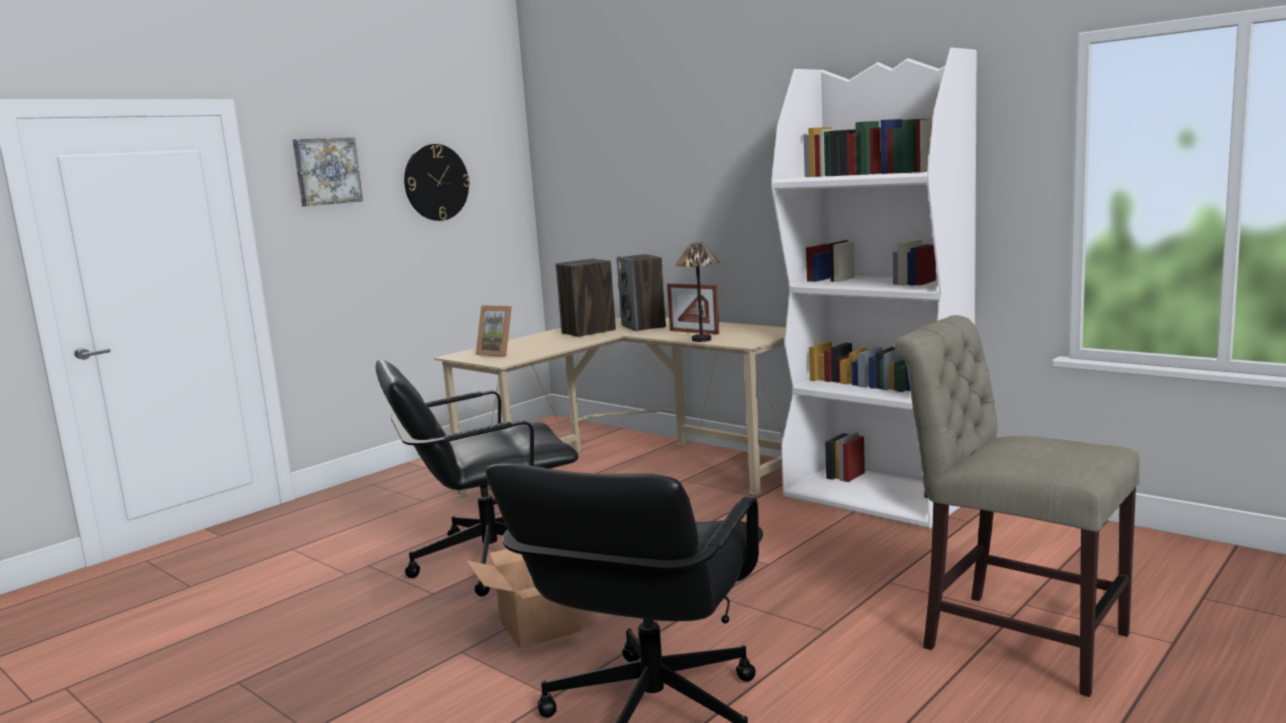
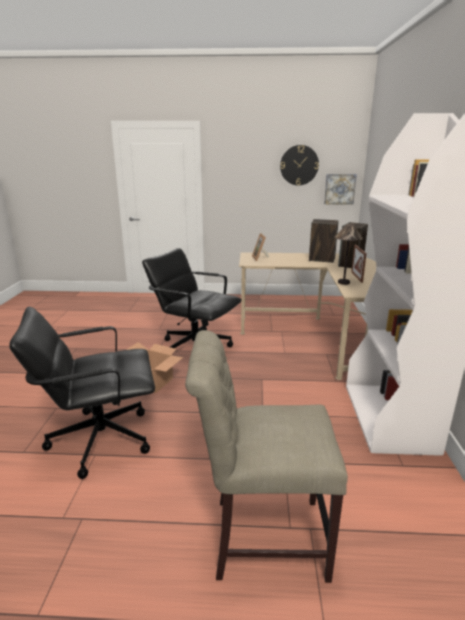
camera: 50 degrees right, 10 degrees up
(326, 171) = (239, 155): picture -> picture (339, 189)
(1013, 637) = (261, 536): beige chair -> beige chair turned 90 degrees counterclockwise

